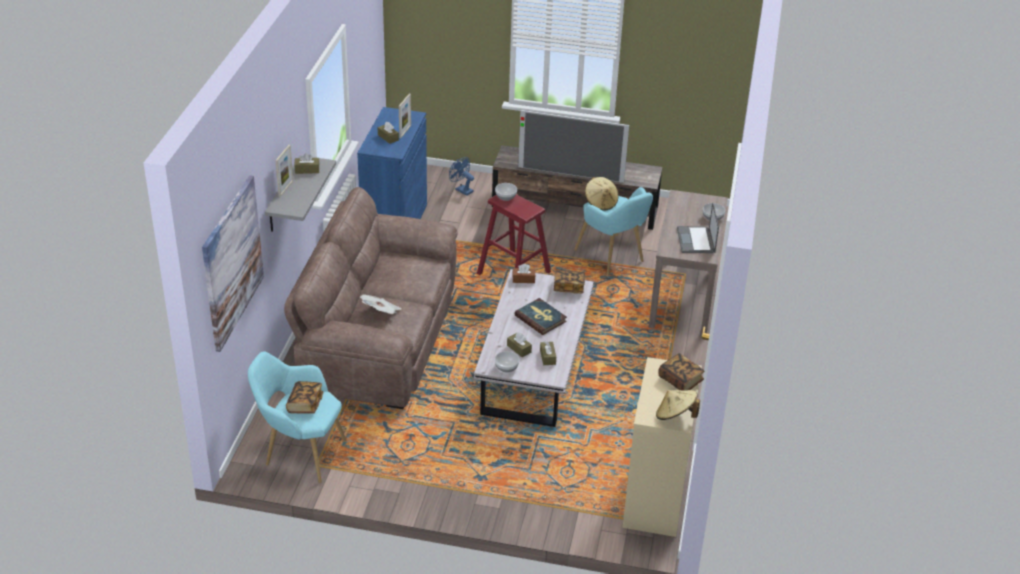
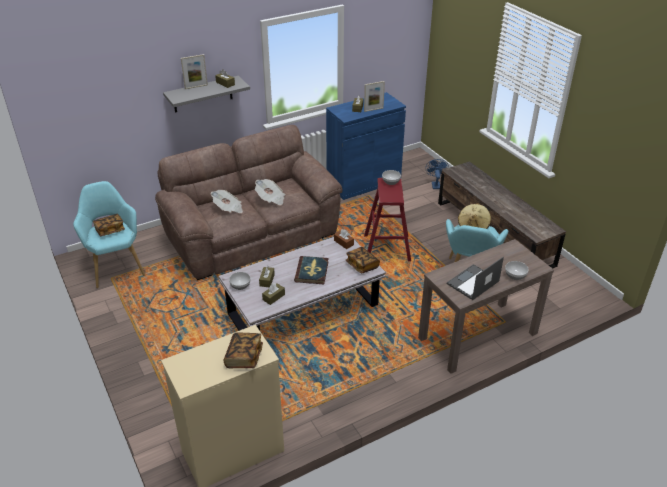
camera: 50 degrees right, 0 degrees up
(232, 262) = (96, 106): picture -> none
(404, 280) = (270, 199): none -> newspaper
(570, 174) = (486, 200): television -> none
(675, 416) = (193, 378): beige hat -> none

